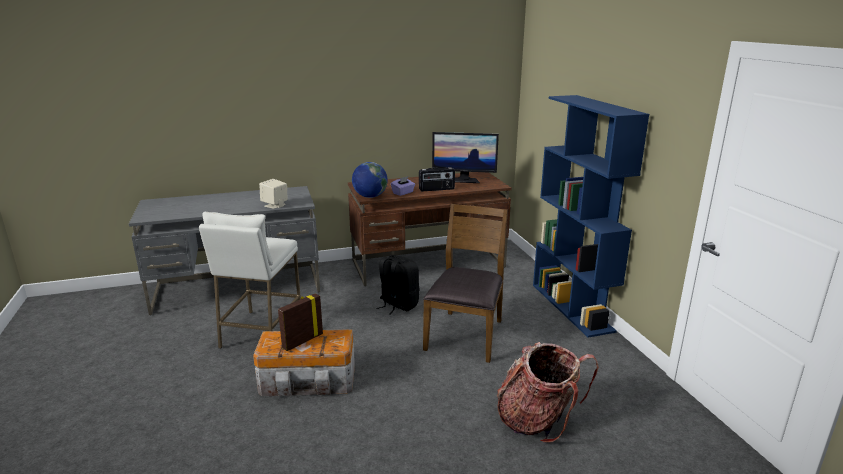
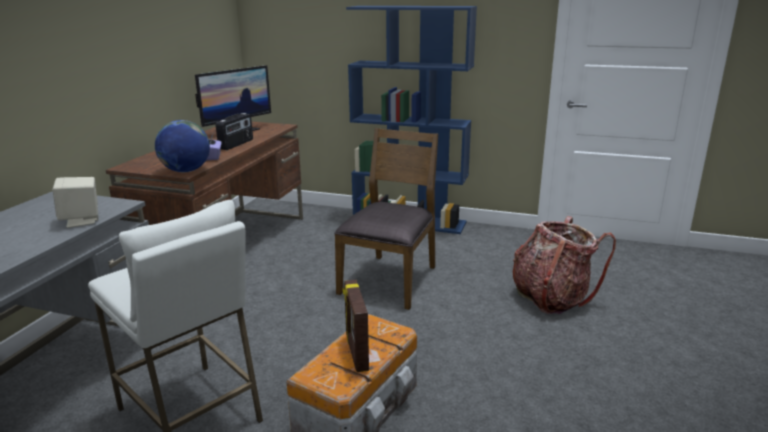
camera: 55 degrees left, 0 degrees up
(398, 305) = (282, 294): black backpack -> none
(466, 334) = (390, 280): brown chair -> brown chair turned 60 degrees clockwise

